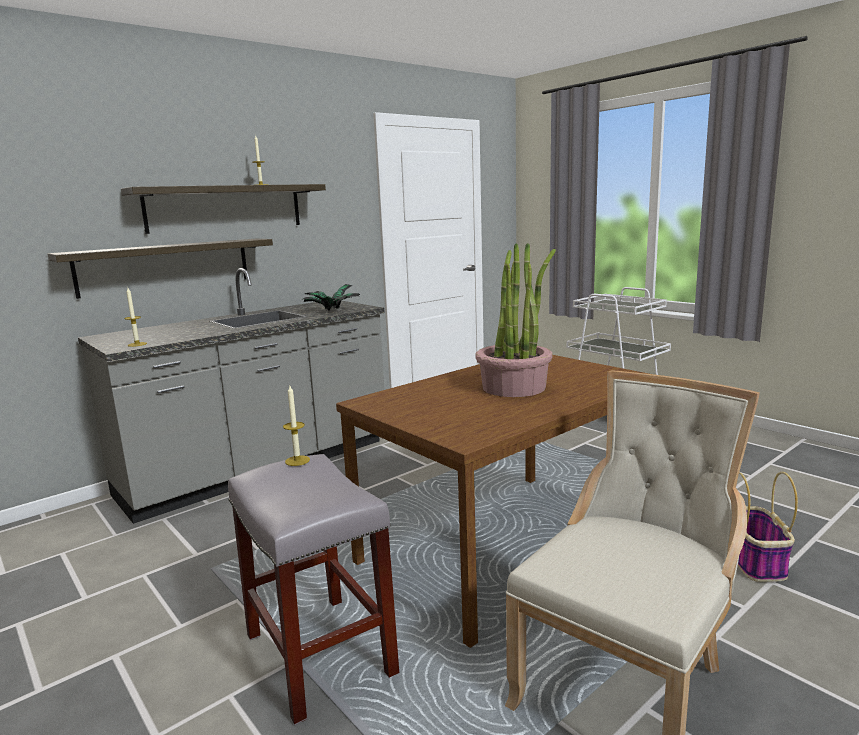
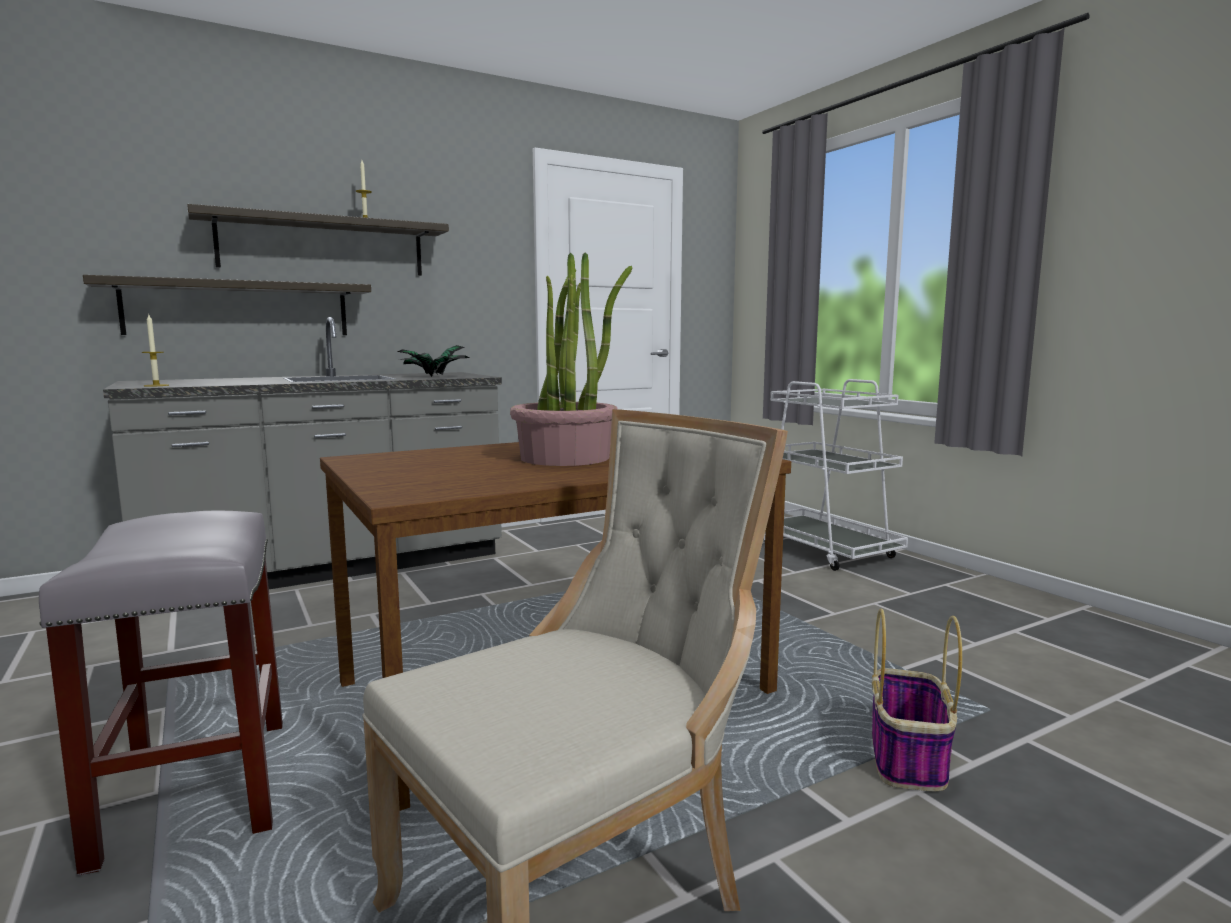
camera: 10 degrees right, 5 degrees down
(297, 461) = (204, 512): candle -> none

